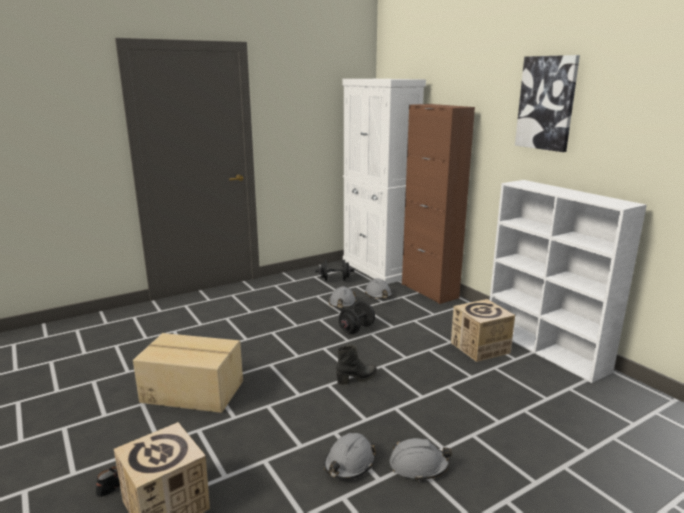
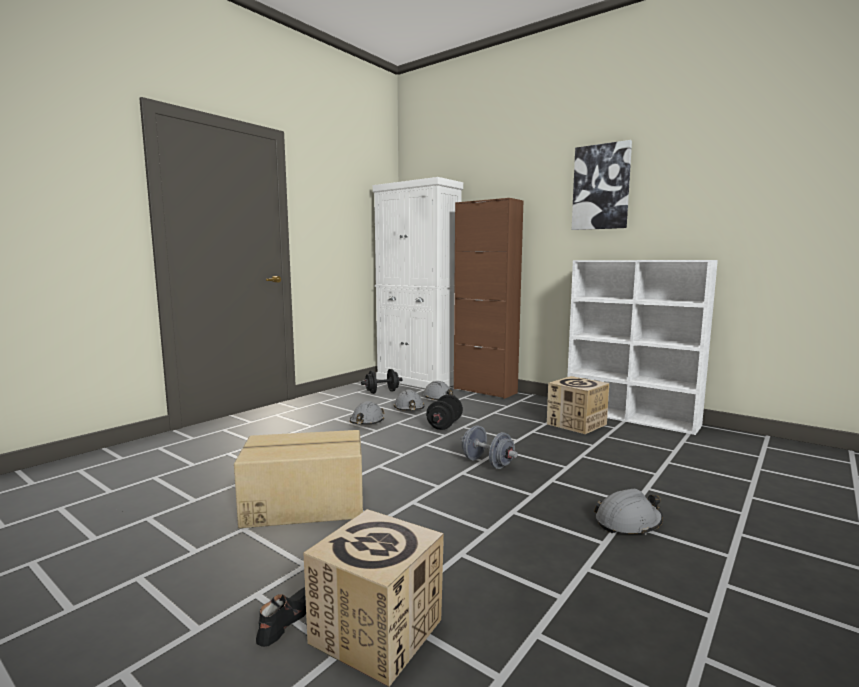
camera: 20 degrees left, 10 degrees down
(349, 463) = (558, 536): grey hard hat -> grey hard hat (367, 422)
(357, 378) = (487, 463): black boot -> grey dumbbell

